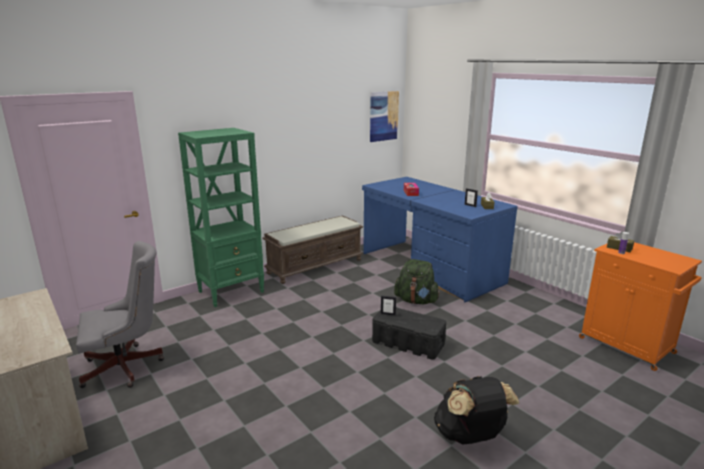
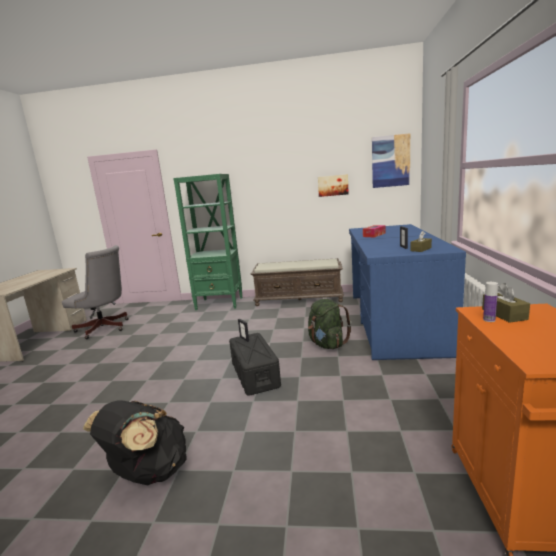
camera: 45 degrees right, 5 degrees down
(338, 140) = (333, 185): none -> picture

